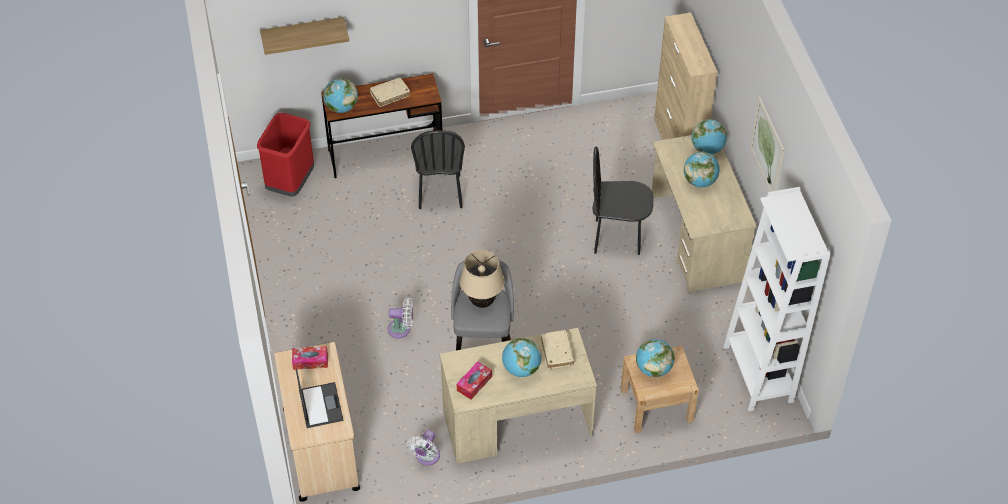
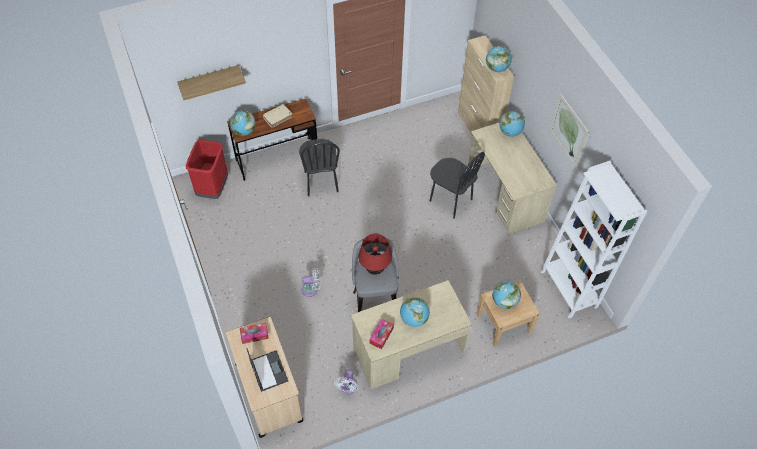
camera: 10 degrees left, 5 degrees up
(482, 302) = (375, 269): beige table lamp -> red table lamp
(557, 352) = (437, 301): beige book -> none
(617, 237) = (450, 200): black chair -> black chair turned 135 degrees counterclockwise
(699, 181) = (510, 157): globe -> globe (496, 68)

